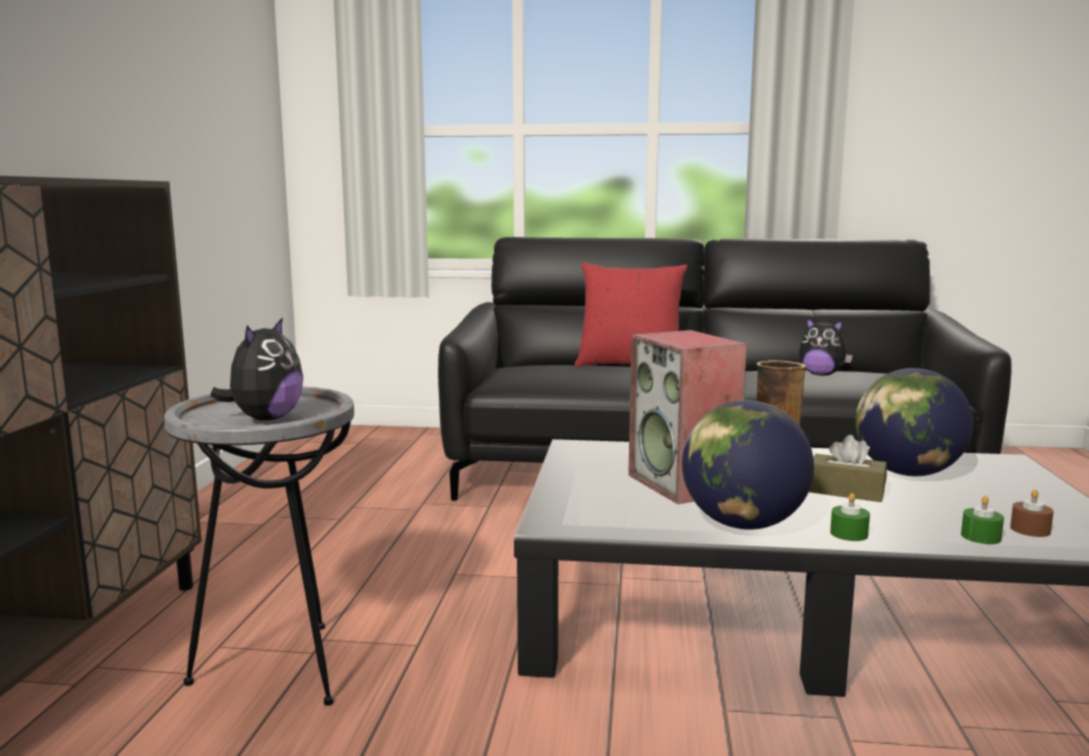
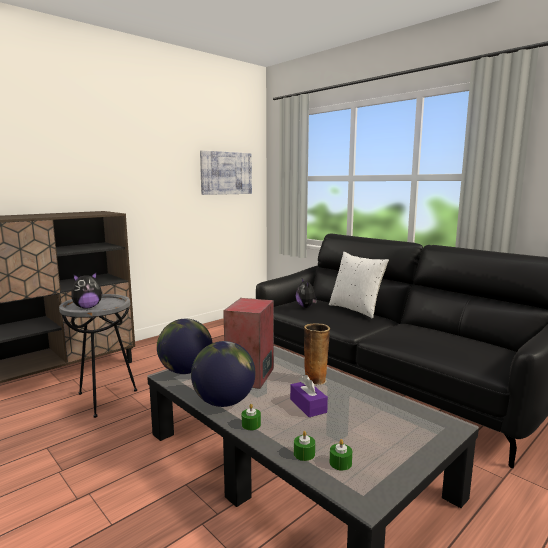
camera: 40 degrees right, 0 degrees up
(230, 109) = (226, 173): none -> picture
(629, 365) = (356, 309): red pillow -> white pillow
(821, 375) = (440, 338): plush toy -> plush toy (306, 307)
(846, 491) = (308, 406): brown tissue box -> purple tissue box
(907, 473) = (366, 409): globe -> globe (185, 371)
(1030, 530) = (340, 463): brown candle -> green candle

